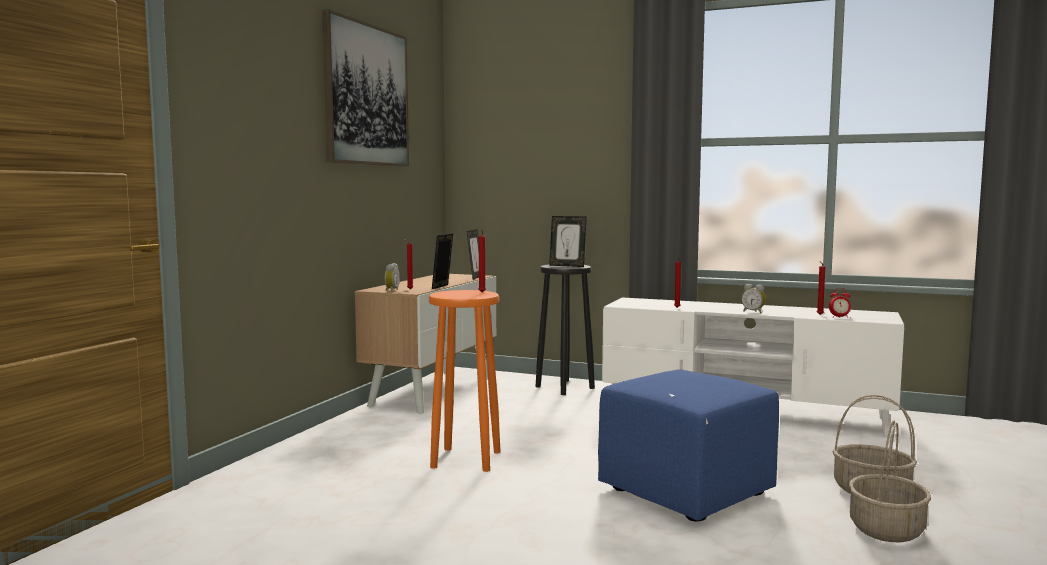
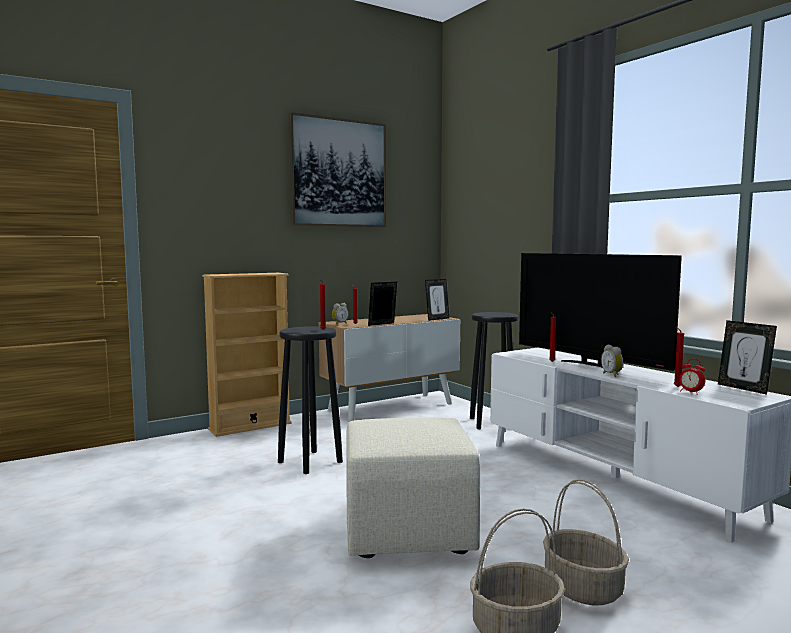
camera: 35 degrees right, 0 degrees up
(307, 440) = (250, 426): none -> beige bookcase
(465, 459) = (309, 461): orange stool -> black stool
(567, 266) = (495, 314): picture frame -> picture frame (743, 388)
(685, 493) = (406, 532): blue ottoman -> beige ottoman
(712, 306) = (589, 365): none -> television

